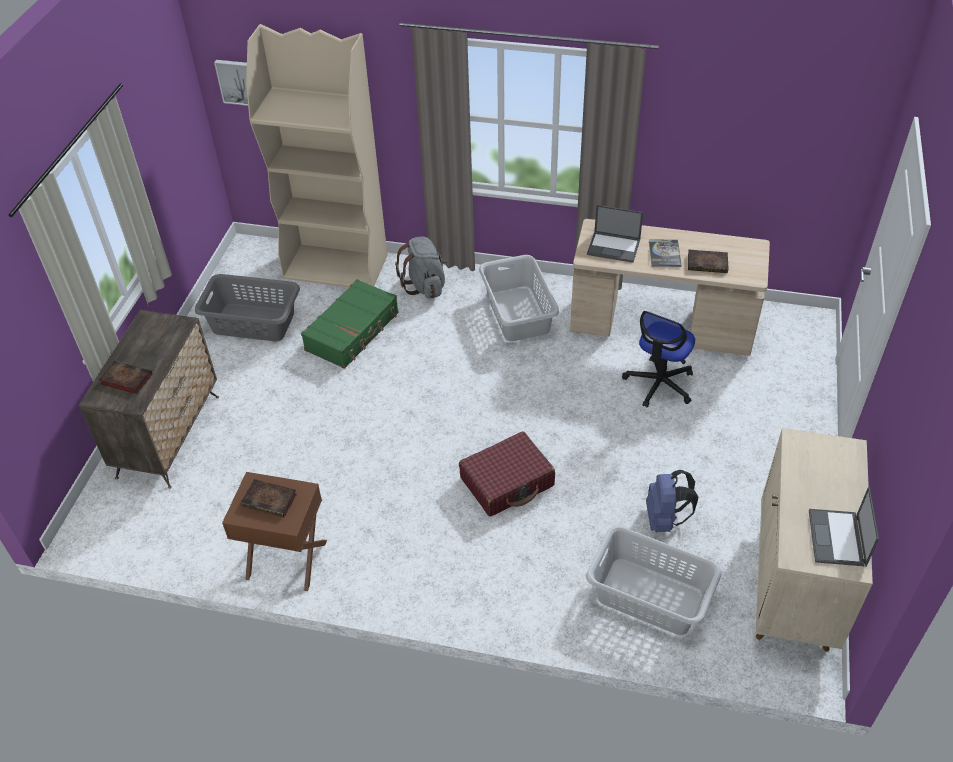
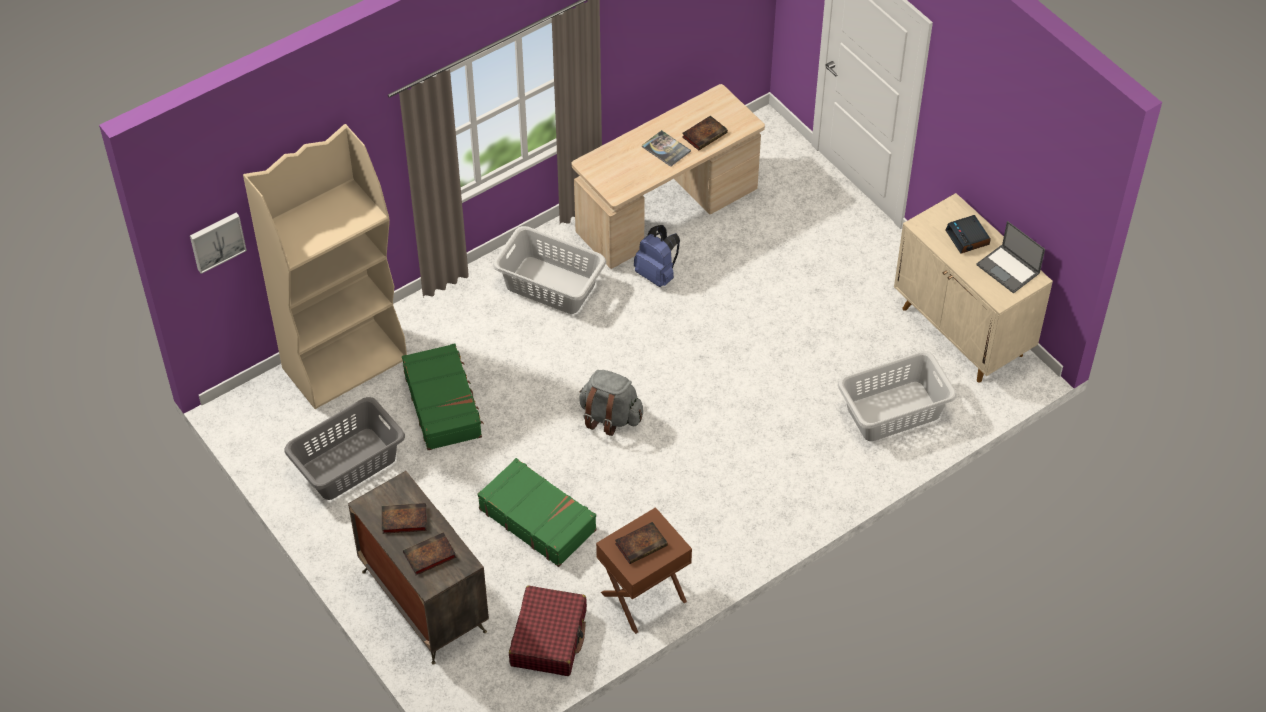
camera: 50 degrees left, 5 degrees up
(148, 345) = (403, 520): none -> book
(301, 447) = (538, 519): none -> green suitcase
(425, 286) = (444, 320): grey backpack -> grey backpack (610, 417)
(507, 482) = (714, 417): red suitcase -> red suitcase (549, 638)
(614, 247) = (624, 170): laptop -> none
(659, 384) = (722, 260): office chair -> none
(665, 519) = (843, 354): blue backpack -> blue backpack (657, 274)
(829, 483) = (968, 238): none -> alarm clock

